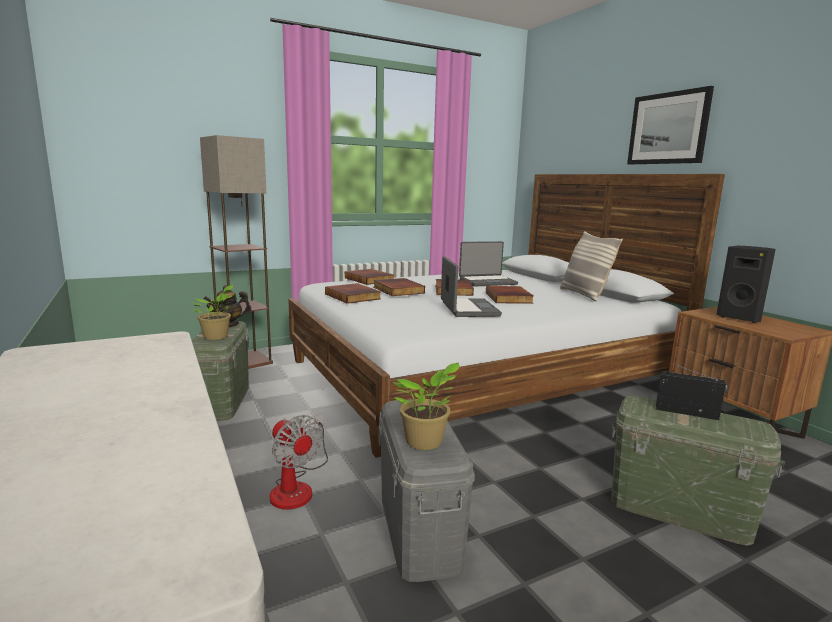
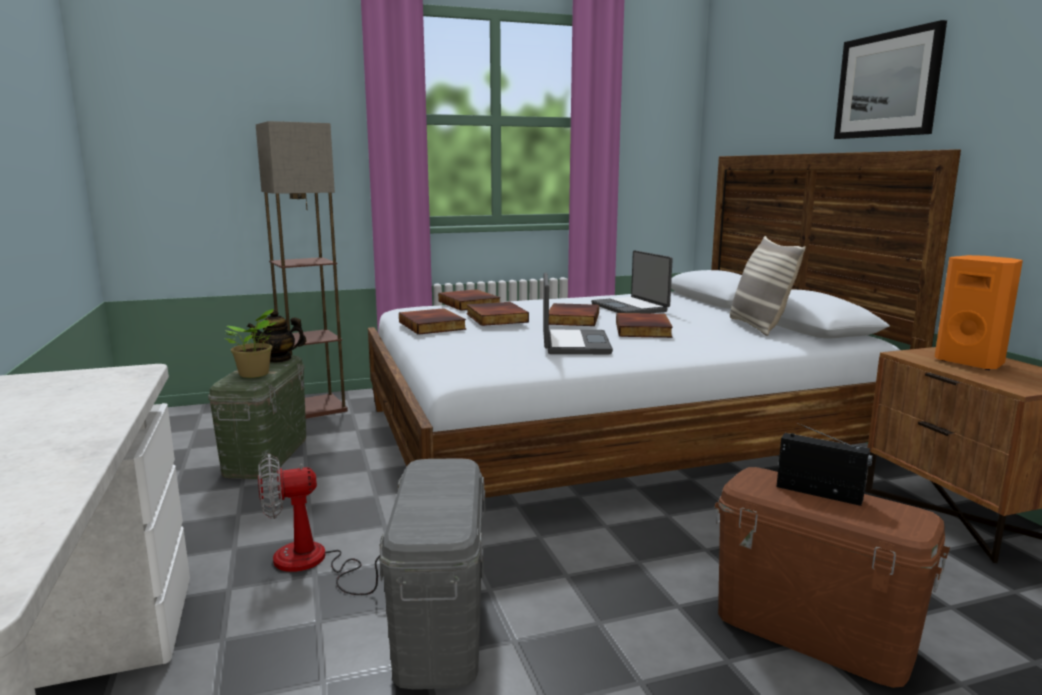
camera: 10 degrees right, 0 degrees up
(297, 487) = (313, 564): fan -> fan turned 105 degrees clockwise
(426, 443) = (429, 512): potted plant -> none
(487, 282) = (630, 307): laptop -> laptop turned 75 degrees clockwise
(678, 510) = (812, 632): green storage box -> brown storage box
(740, 318) = (971, 362): black speaker -> orange speaker

